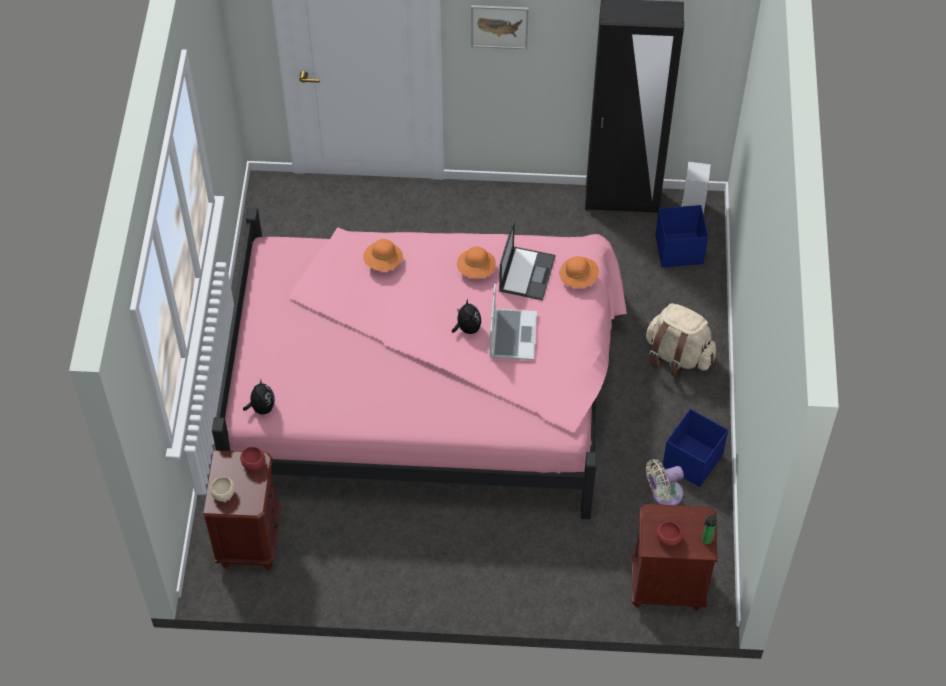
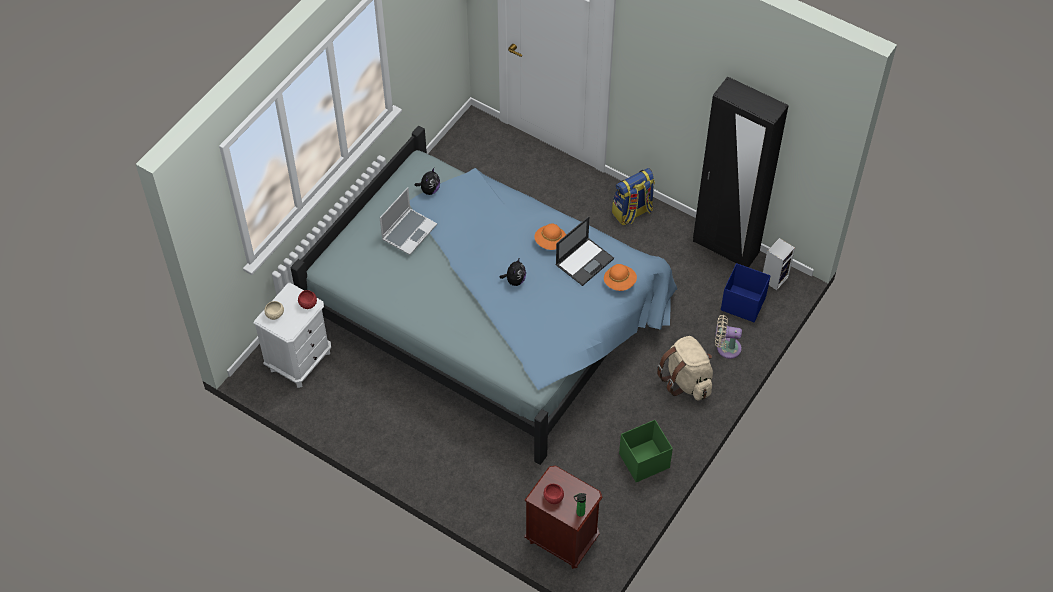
camera: 30 degrees right, 0 degrees up
(250, 539) = (300, 361): brown nightstand -> white nightstand
(262, 407) = (339, 268): plush toy -> plush toy (429, 190)
(383, 262) = (489, 206): orange hat -> none
(429, 387) = (491, 316): pink bed -> blue bed
(499, 26) = (653, 67): picture -> none
(502, 208) = (632, 212): none -> backpack
(512, 335) = (542, 300): laptop -> laptop (409, 231)
(664, 494) = (606, 474): beige fan -> beige fan (726, 347)
(691, 461) = (643, 461): blue storage box -> green storage box

